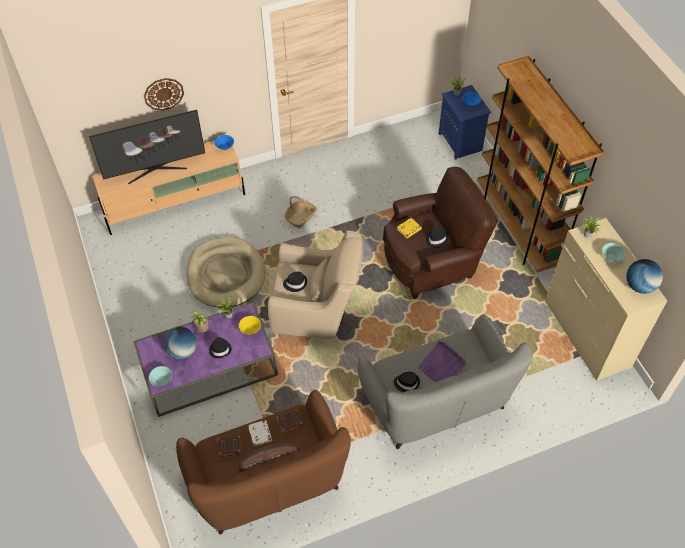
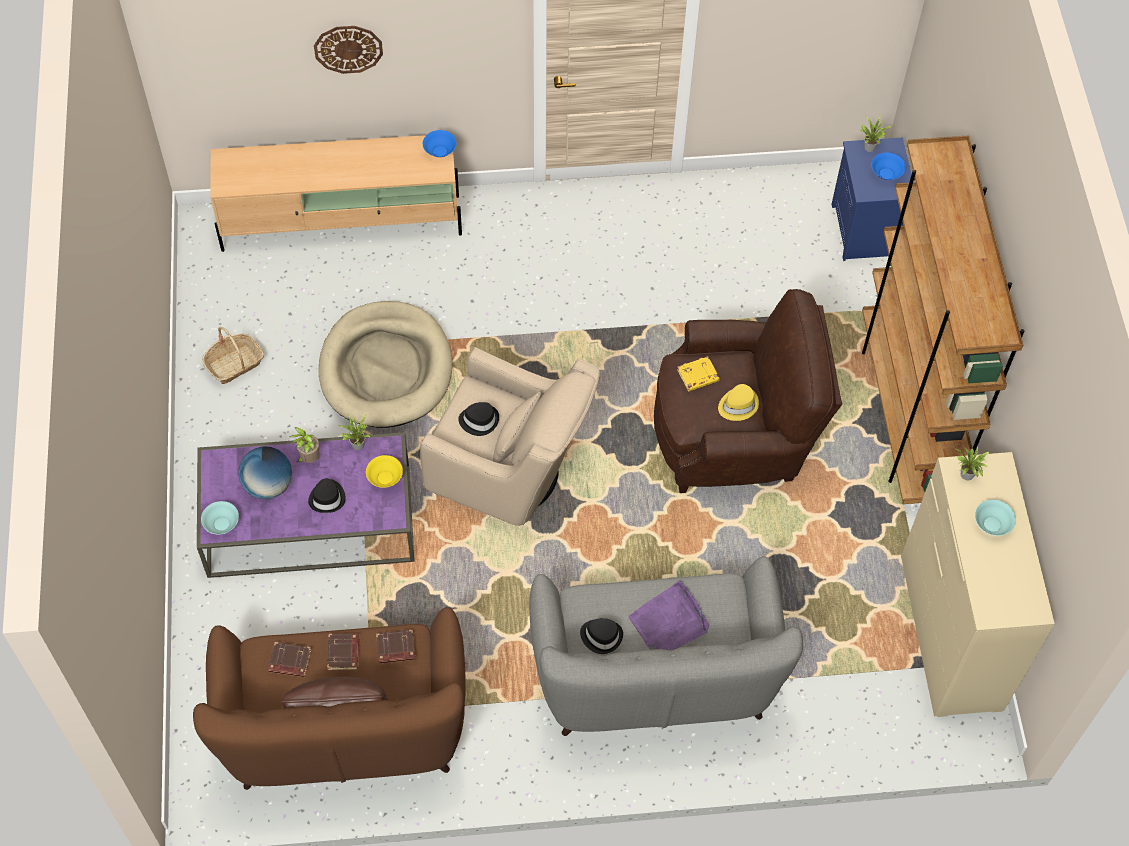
camera: 15 degrees right, 5 degrees up
(155, 169) = (314, 164): television -> none
(260, 434) = (344, 653): white book -> brown book
(300, 217) = (541, 299): basket -> basket (234, 364)
(436, 239) = (737, 405): black hat -> yellow hat
(639, 286) = (1018, 586): globe -> none

